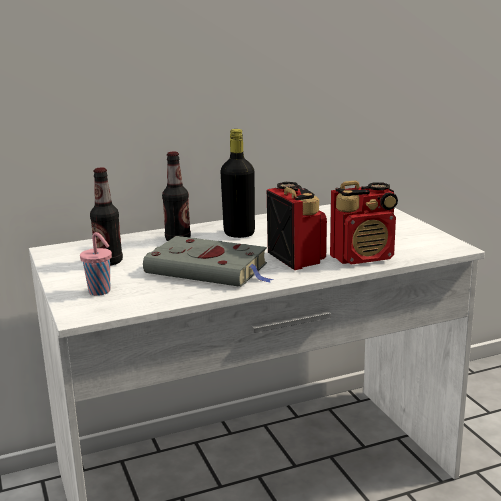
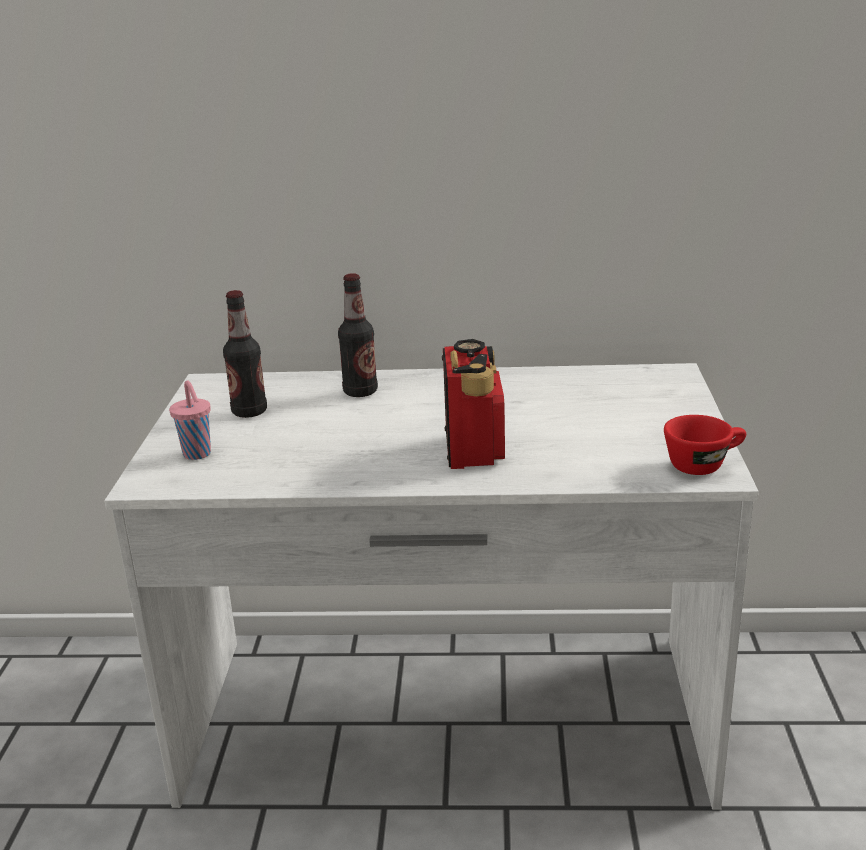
camera: 25 degrees right, 5 degrees up
(210, 269) = (351, 446): grey book -> none
(239, 233) = (444, 395): black bottle -> none
(363, 257) = (565, 466): radio -> none
(441, 244) = (704, 464): none -> red cup

